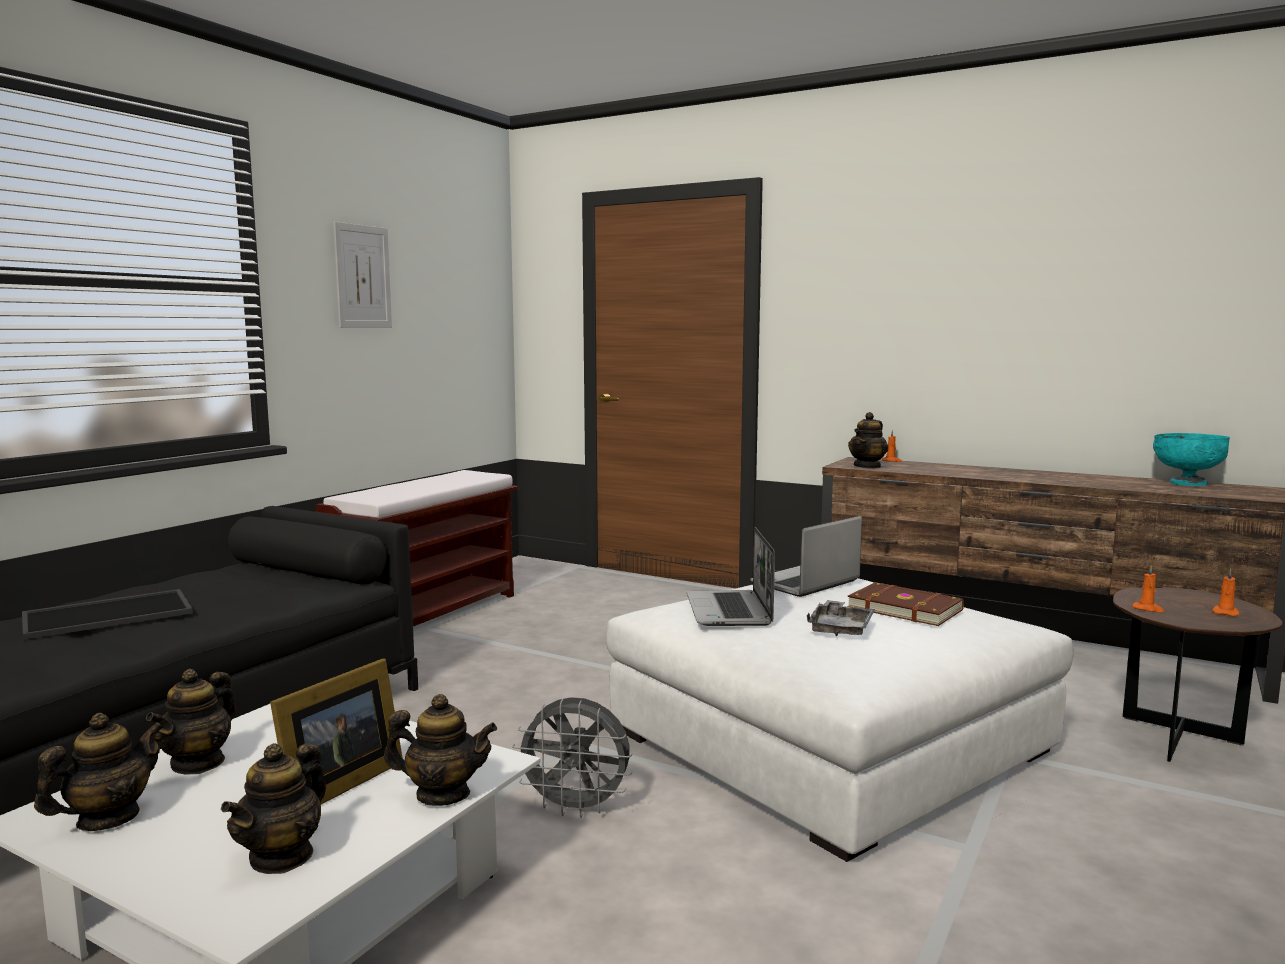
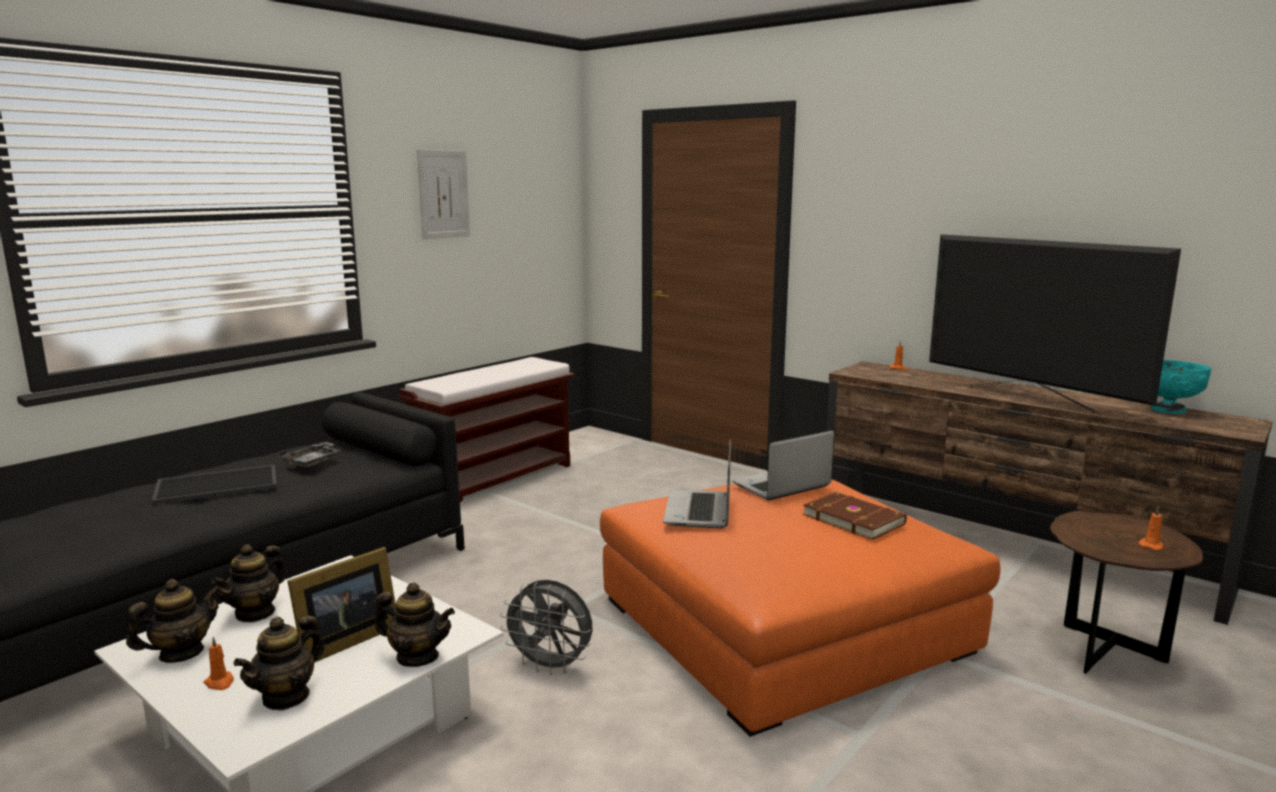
camera: 10 degrees right, 5 degrees up
(829, 741) = (782, 625): white ottoman -> orange ottoman
(840, 628) = (784, 536): grey tray -> grey tray (313, 462)
(867, 466) = (871, 374): teapot -> none
(1046, 480) = (1029, 399): none -> television
(1148, 609) = (1077, 536): orange candle -> orange candle (220, 683)

